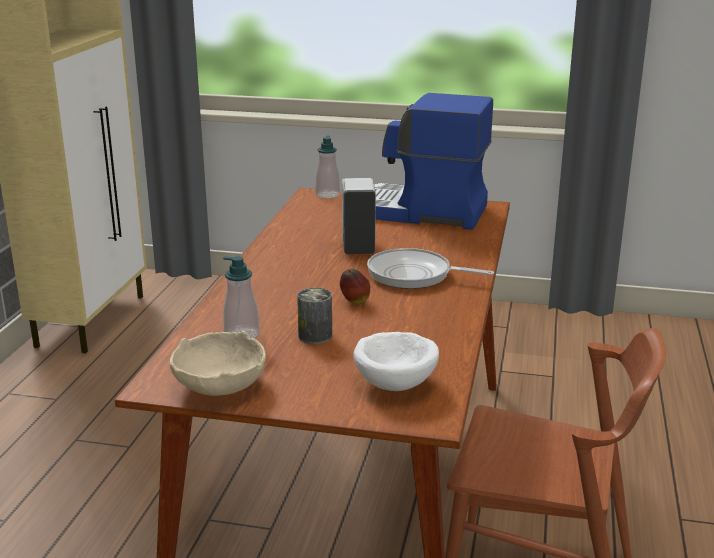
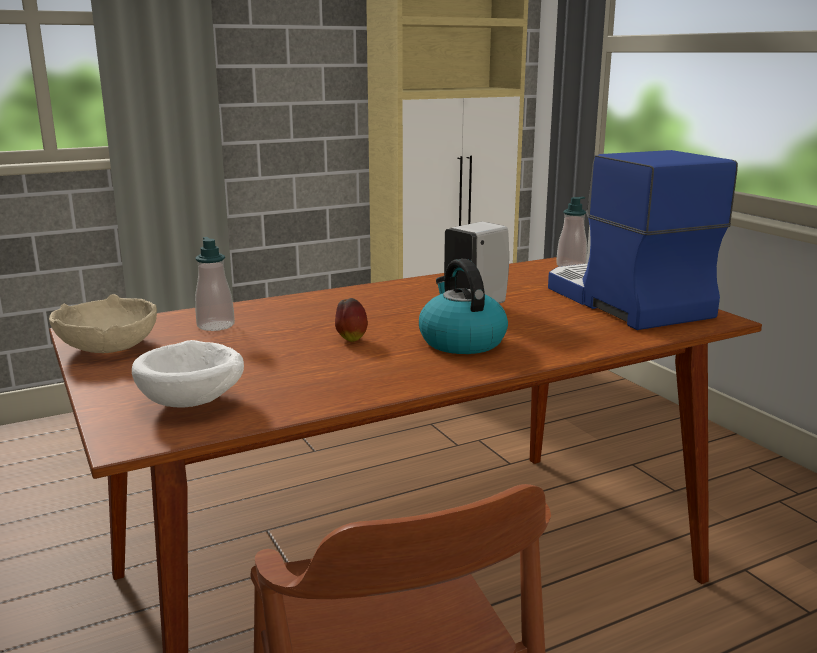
camera: 50 degrees right, 5 degrees down
(315, 336) = (252, 347): can -> none
(414, 275) = (461, 341): frying pan -> kettle

